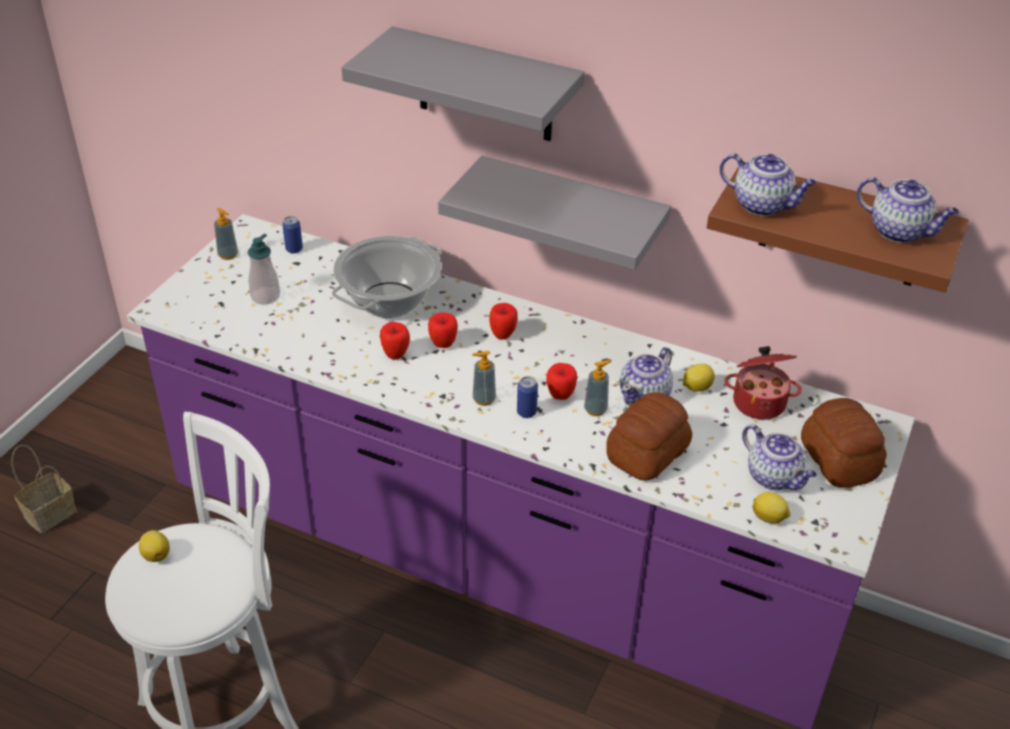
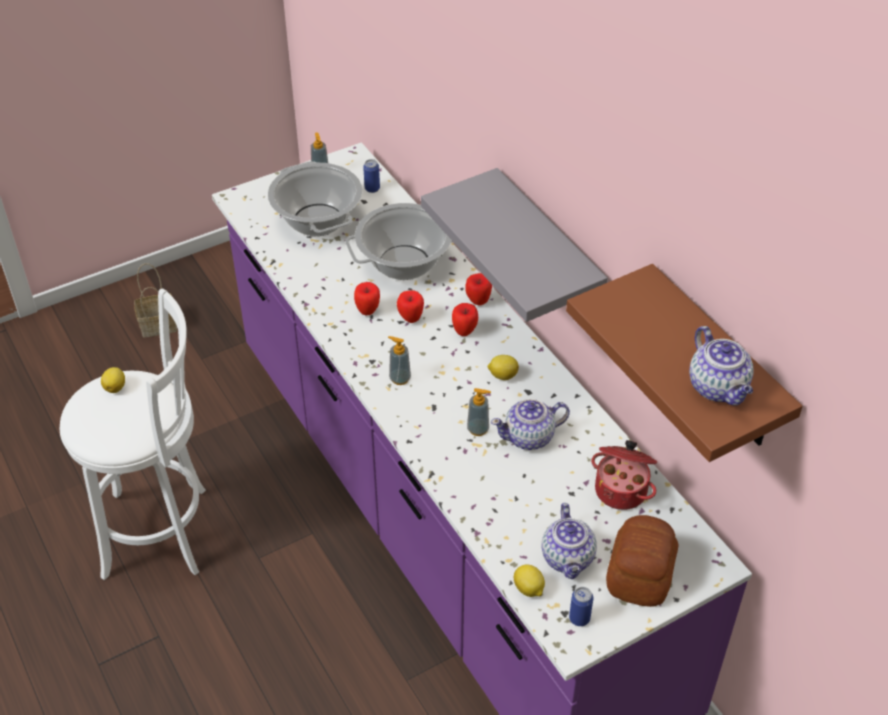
camera: 35 degrees right, 5 degrees up
(265, 296) = (317, 220): soap dispenser -> cooking pot
(485, 86) = (501, 108): grey shelf -> none
(526, 412) = (422, 405): can -> can (579, 618)
(560, 396) = (461, 404): apple -> apple (478, 302)
(646, 453) = (482, 485): bread -> none
(696, 387) = (580, 451): lemon -> lemon (502, 375)
(763, 205) = (623, 311): teapot -> none

